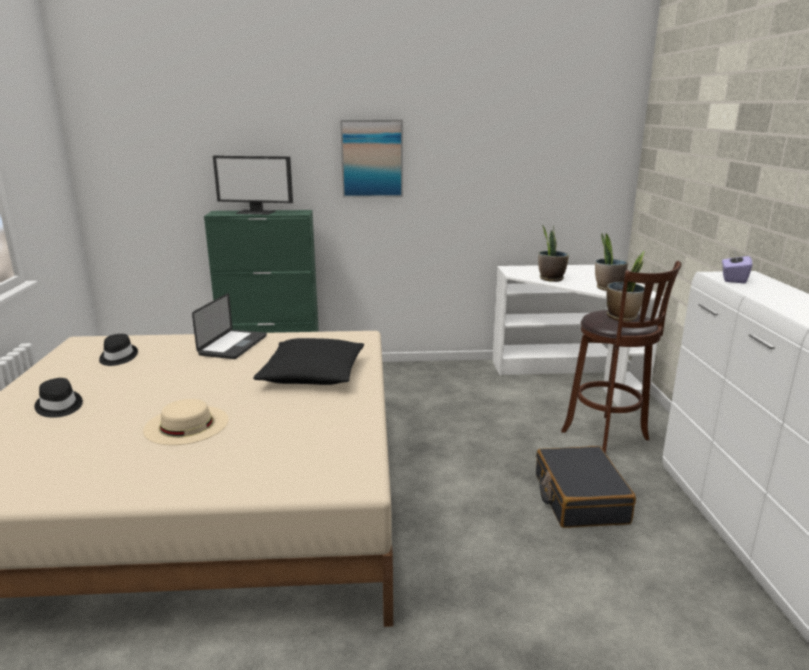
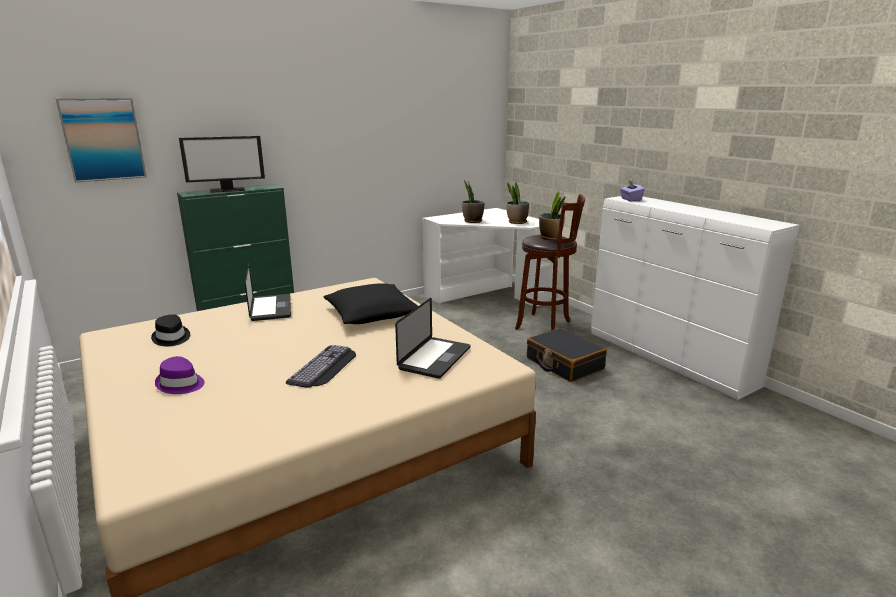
camera: 30 degrees left, 0 degrees up
(59, 406) = (180, 384): black hat -> purple hat
(186, 424) = (325, 367): beige hat -> keyboard
(298, 447) = (435, 358): none -> laptop
(372, 158) = (321, 135): picture -> picture (103, 139)

